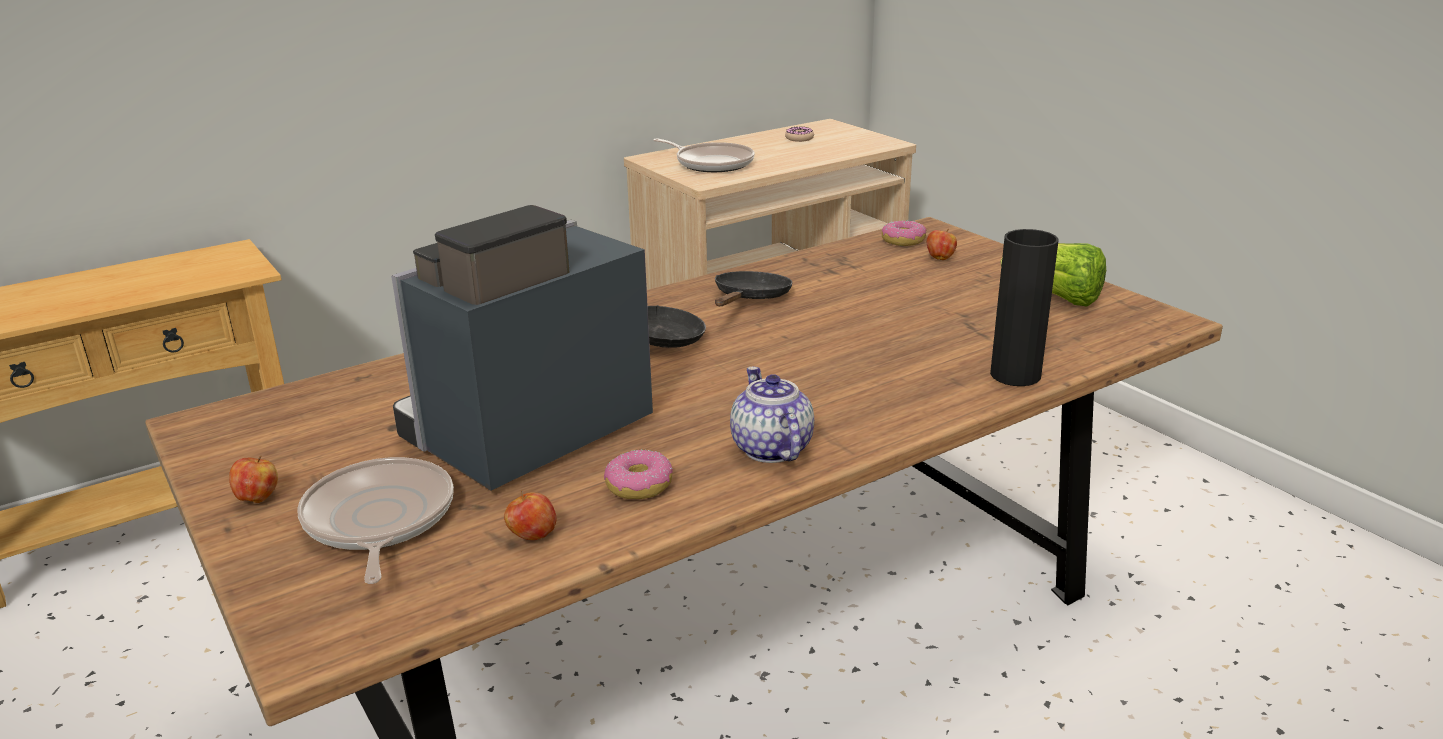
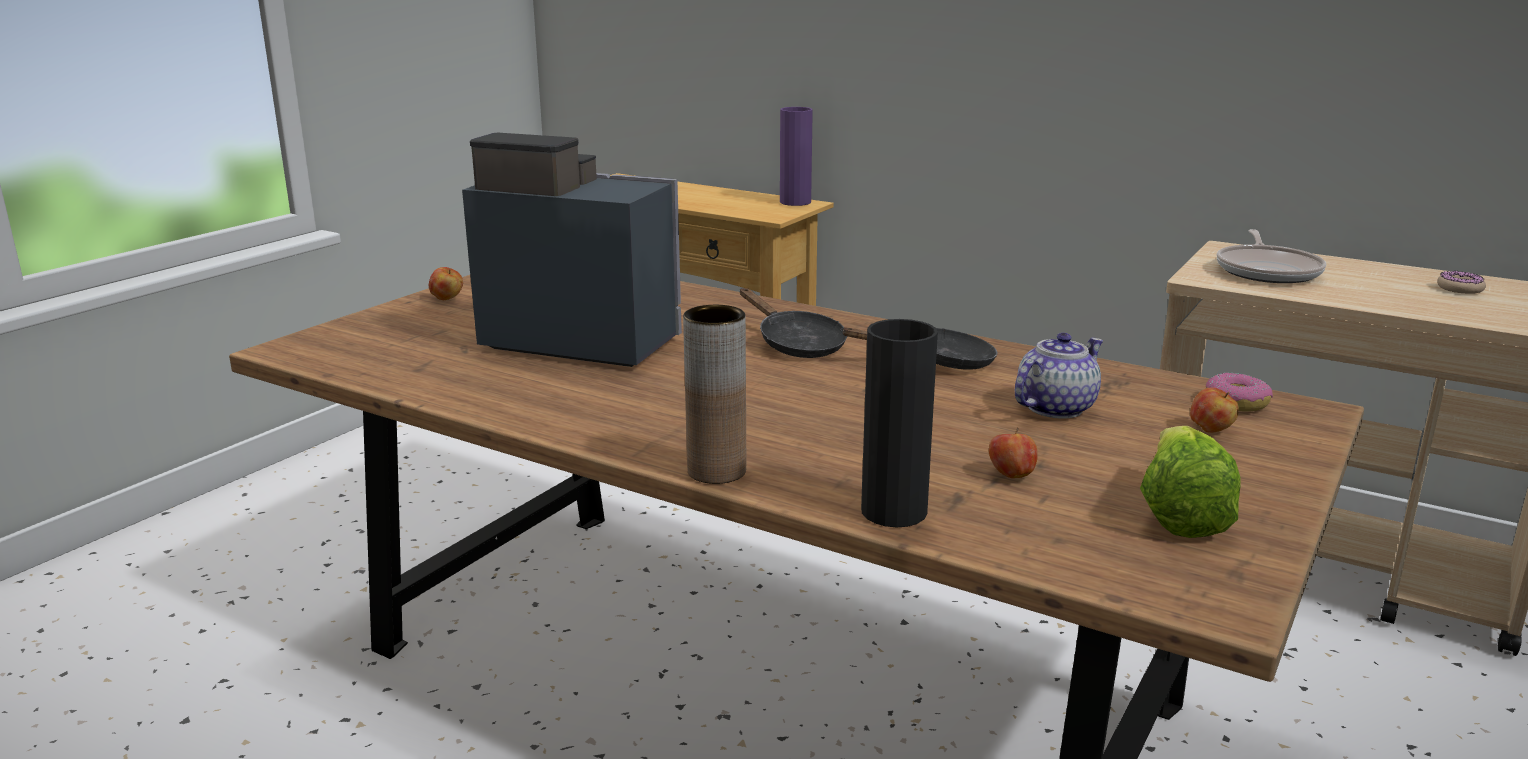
camera: 65 degrees right, 5 degrees down
(216, 252) = (795, 202): none -> purple vase
(378, 521) = (432, 331): frying pan -> none
(532, 536) = (430, 373): apple -> apple (1011, 475)
(639, 485) = (522, 388): donut -> none
(770, 448) = (616, 421): teapot -> teapot (1055, 407)
(910, 423) = (716, 471): none -> brown vase

